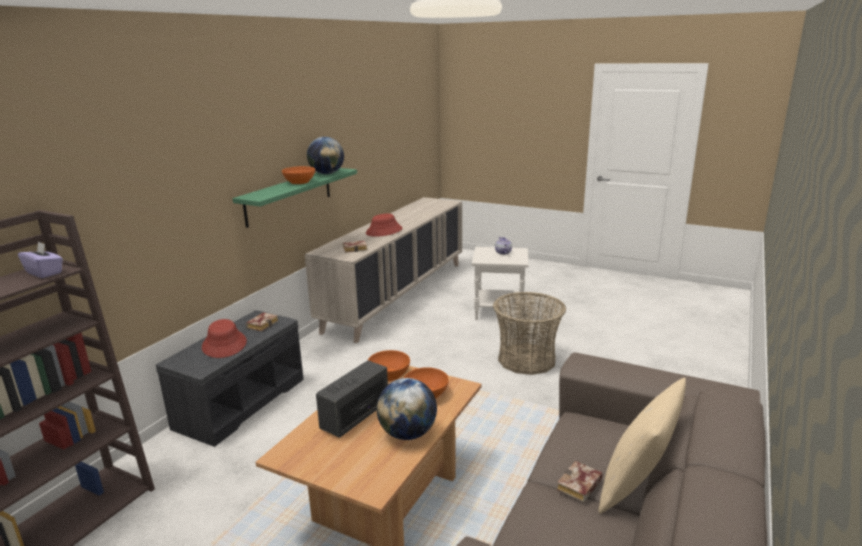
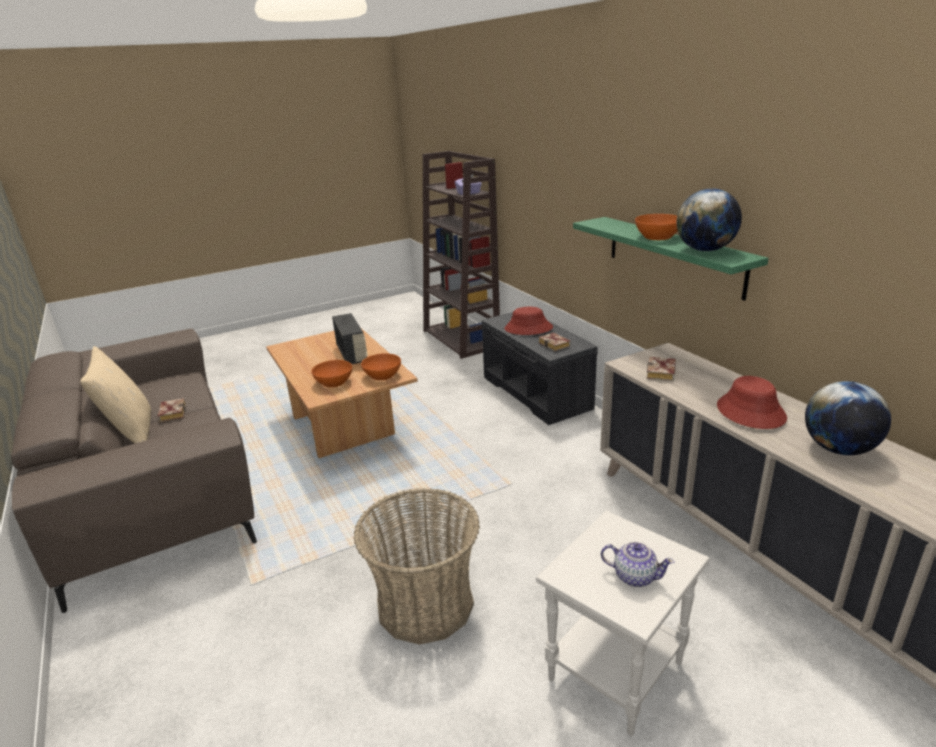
camera: 125 degrees right, 5 degrees up
(407, 433) = (305, 365): globe -> globe (839, 449)

